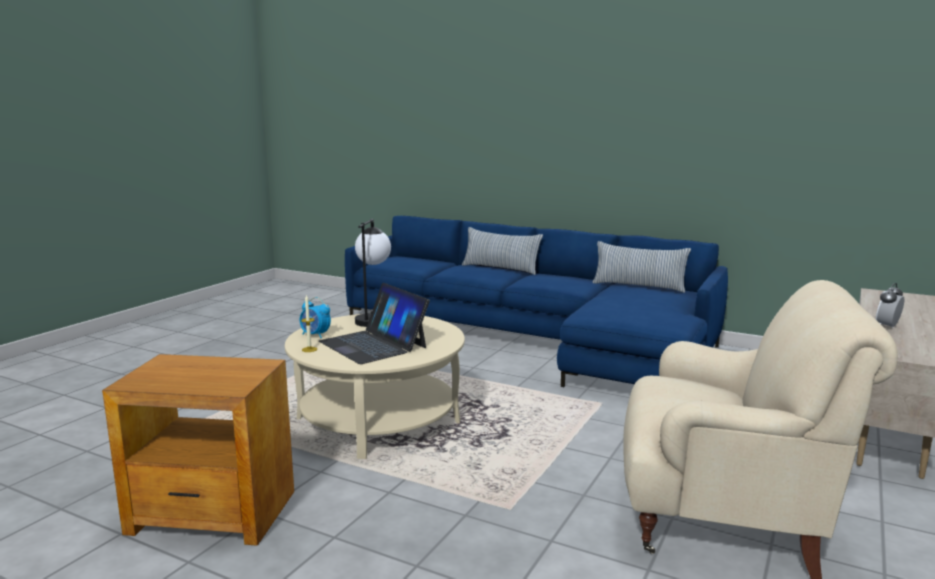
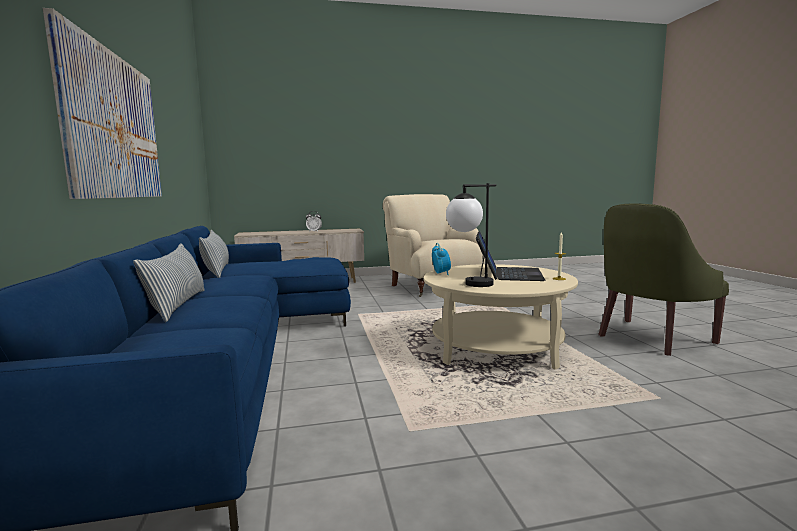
camera: 130 degrees left, 5 degrees down
(213, 512) = (650, 338): brown side table -> green armchair
(315, 335) = (540, 284): alarm clock -> alarm clock (441, 273)
(574, 141) = (113, 126): none -> picture

